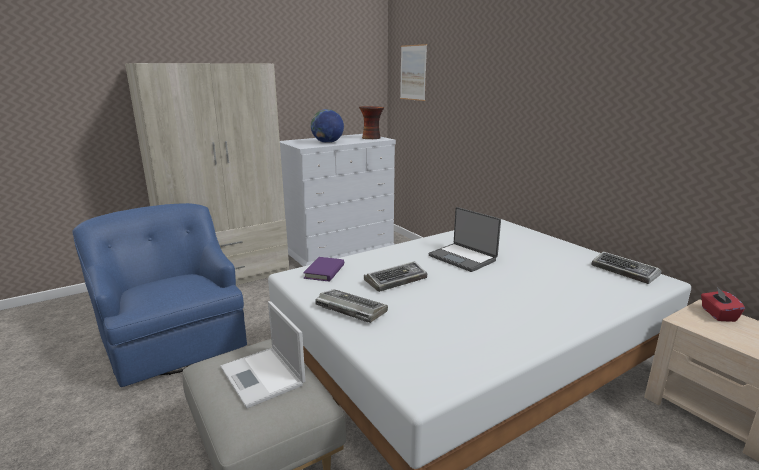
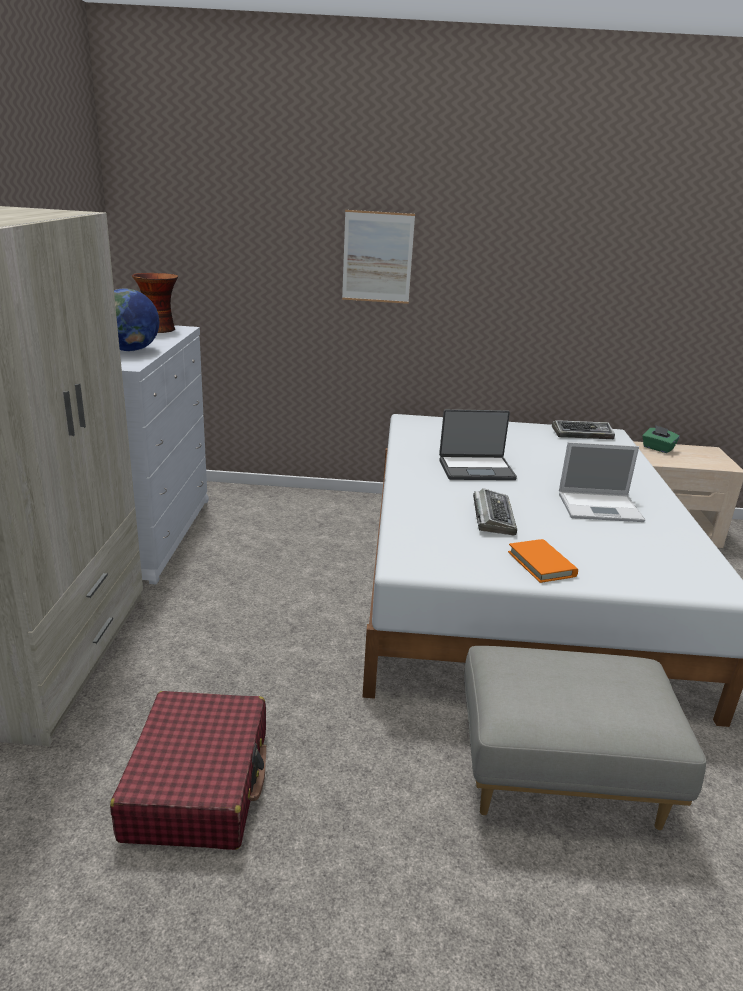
camera: 55 degrees left, 5 degrees up
(173, 339) = (198, 784): blue armchair -> red suitcase
(263, 377) = (577, 679): laptop -> laptop (601, 507)
(324, 271) = (419, 543): purple book -> none
(350, 309) = (541, 564): keyboard -> orange book
(413, 72) = (183, 210): picture -> picture (377, 257)
(717, 314) = (657, 448): red tissue box -> green tissue box

